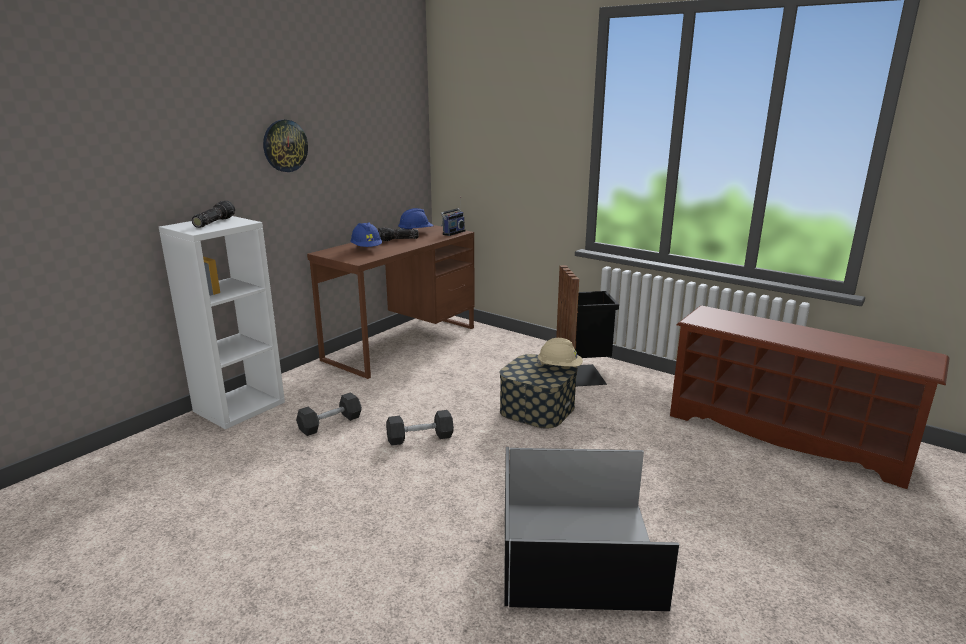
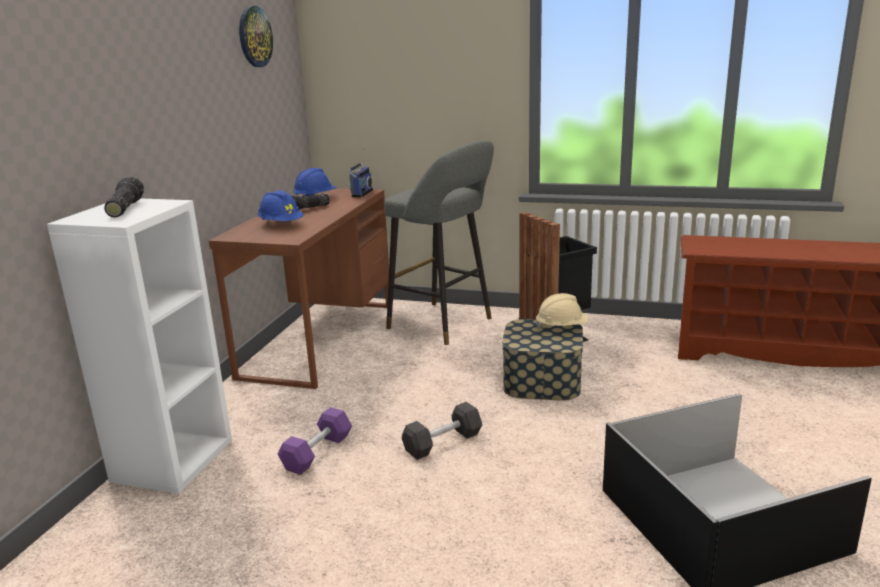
camera: 20 degrees left, 0 degrees up
(285, 146) = (171, 97): wall clock -> wall clock (254, 37)
(330, 423) = (317, 452): grey dumbbell -> purple dumbbell
(501, 349) = (444, 324): none -> grey stool

